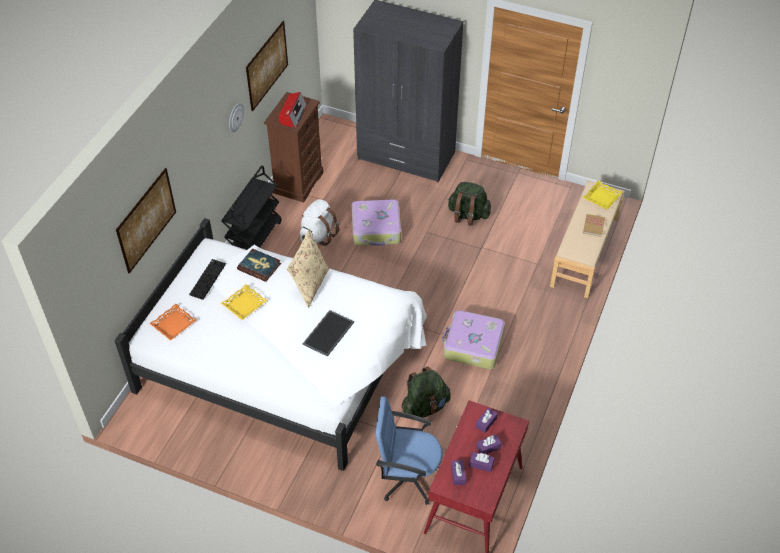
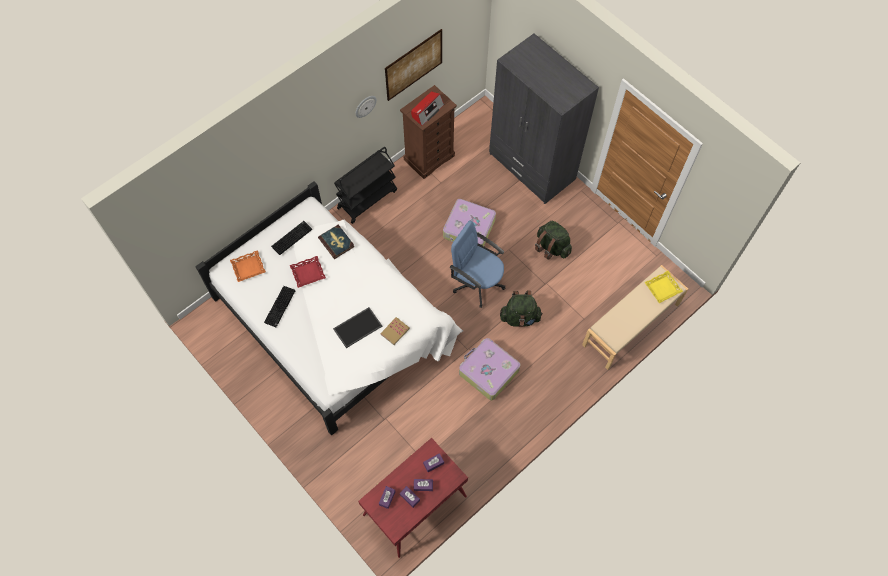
camera: 25 degrees right, 15 degrees up
(146, 220) = (243, 185): picture -> none
(231, 347) = (280, 307): none -> keyboard
(244, 304) = (308, 273): yellow tray -> red tray
(310, 285) = (366, 277): beige pillow -> none
(318, 235) = (419, 216): white backpack -> none
(407, 476) = (376, 462): blue office chair -> blue office chair (477, 282)
(425, 406) = (421, 409): green backpack -> green backpack (520, 317)
(593, 226) = (638, 313): book -> book (395, 331)

